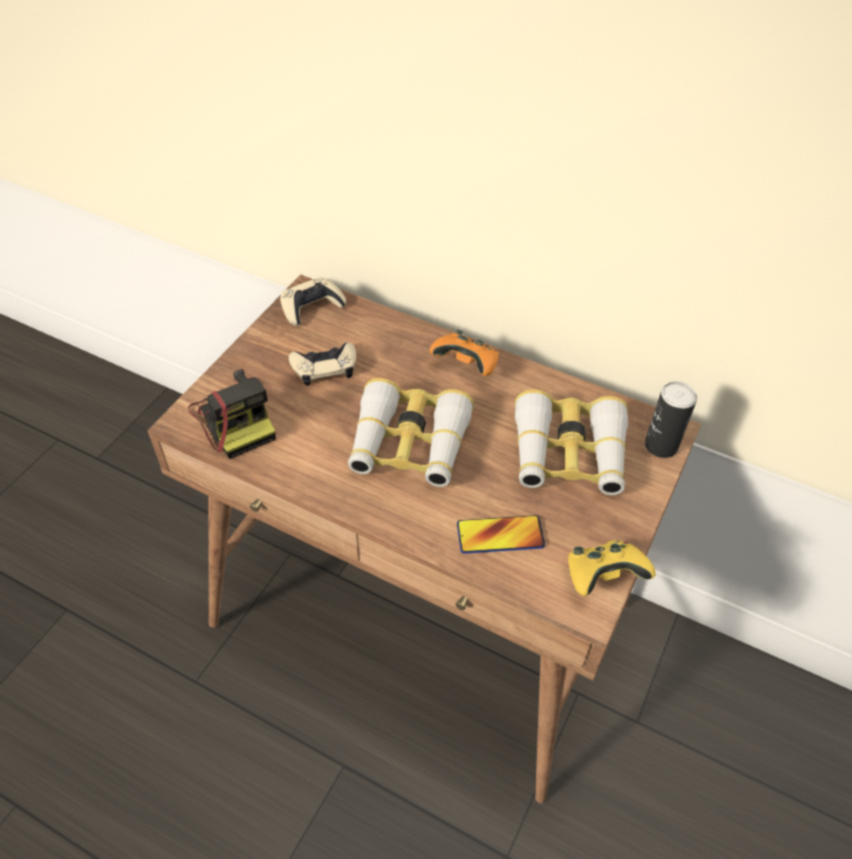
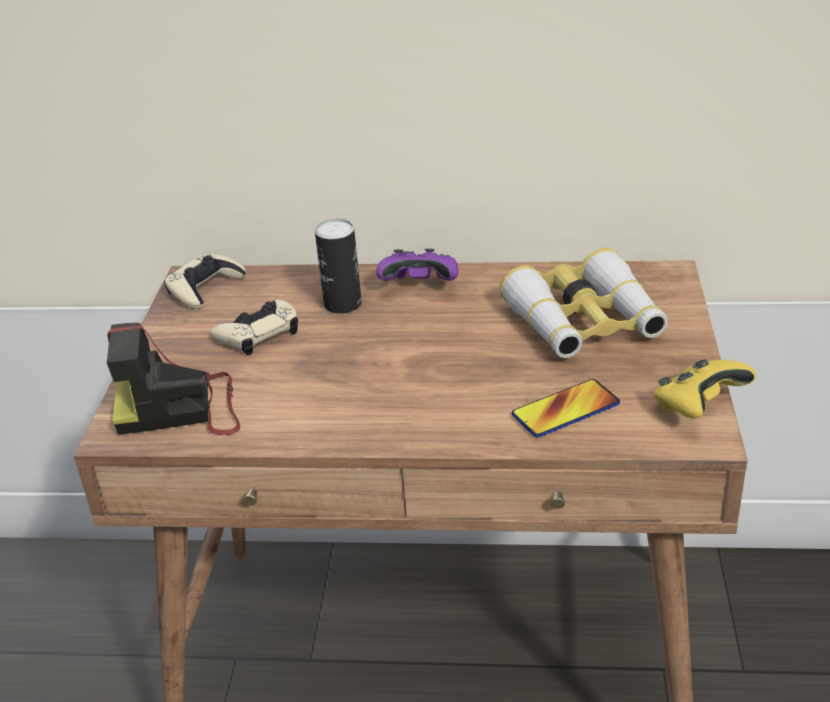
camera: 20 degrees left, 15 degrees down
(235, 418) = (182, 409): camera -> camera turned 135 degrees clockwise
(409, 445) = (406, 368): binoculars -> none
(467, 365) = (420, 285): orange game controller -> purple game controller
(661, 445) = (670, 287): can -> can (342, 304)

